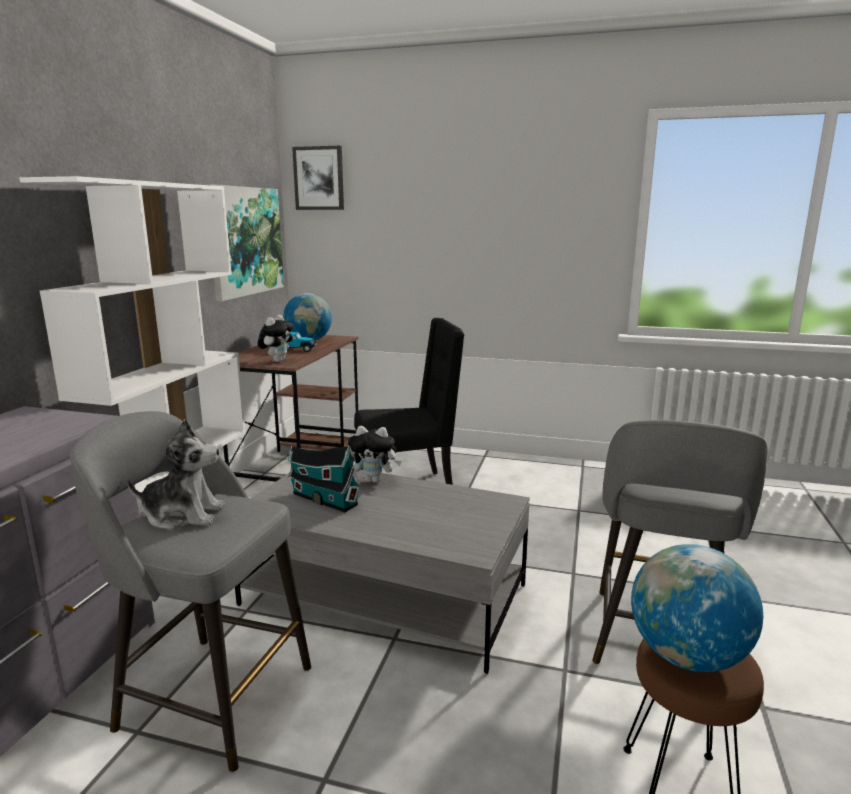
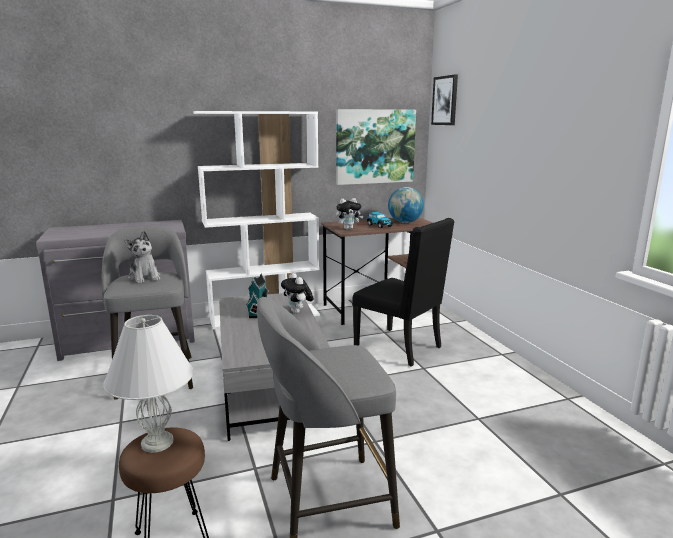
camera: 55 degrees right, 0 degrees up
(686, 656) = (158, 442): globe -> white table lamp

